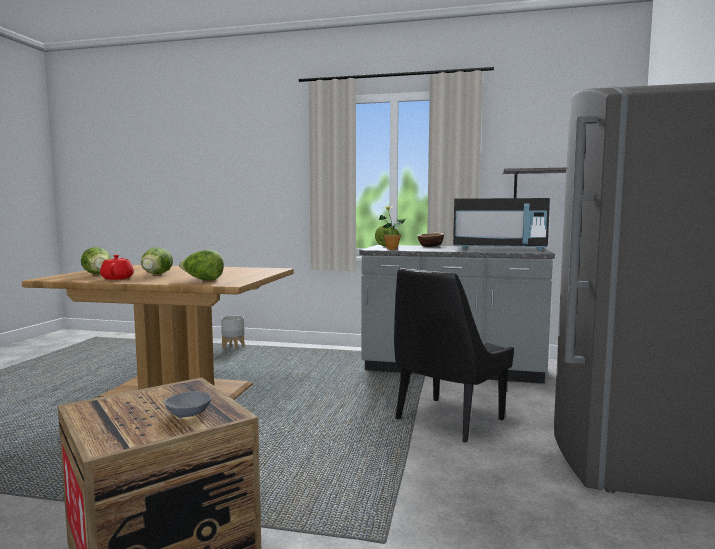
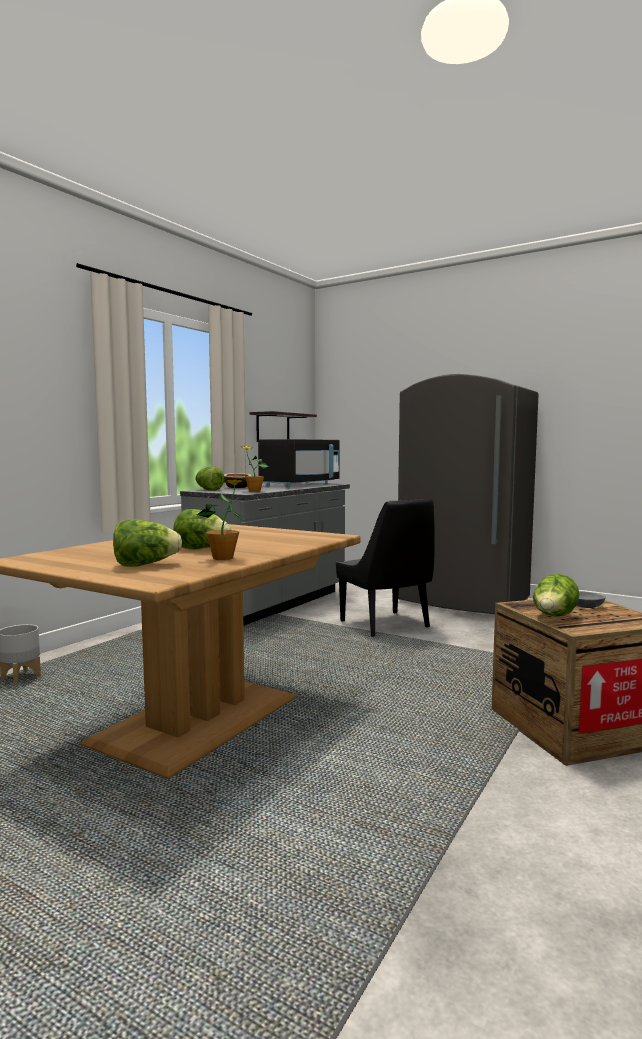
camera: 70 degrees left, 0 degrees up
(118, 278) = (223, 558): red teapot -> potted plant
(202, 280) = (294, 539): lettuce -> lettuce (554, 617)

